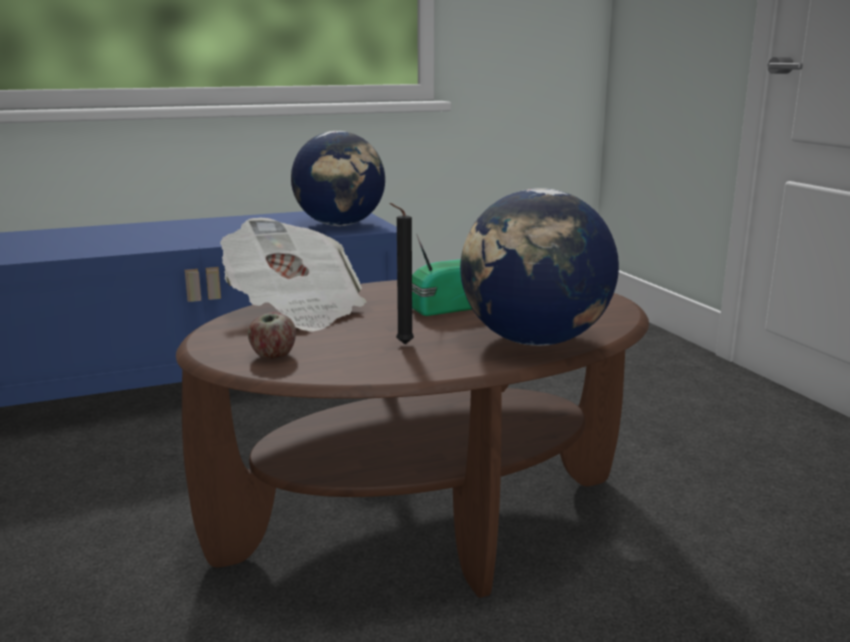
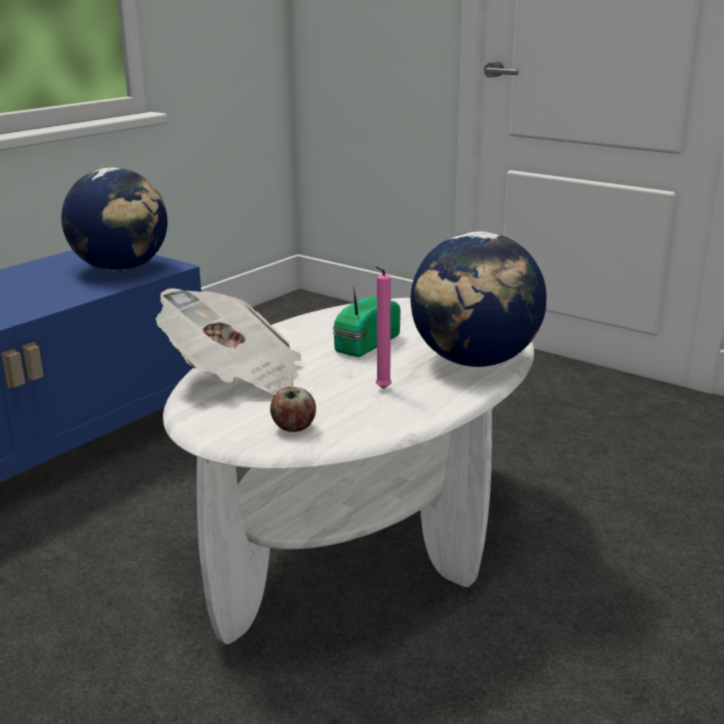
camera: 30 degrees left, 5 degrees up
(402, 344) = (381, 389): black candle -> pink candle
(425, 520) = (364, 540): brown coffee table -> white coffee table

